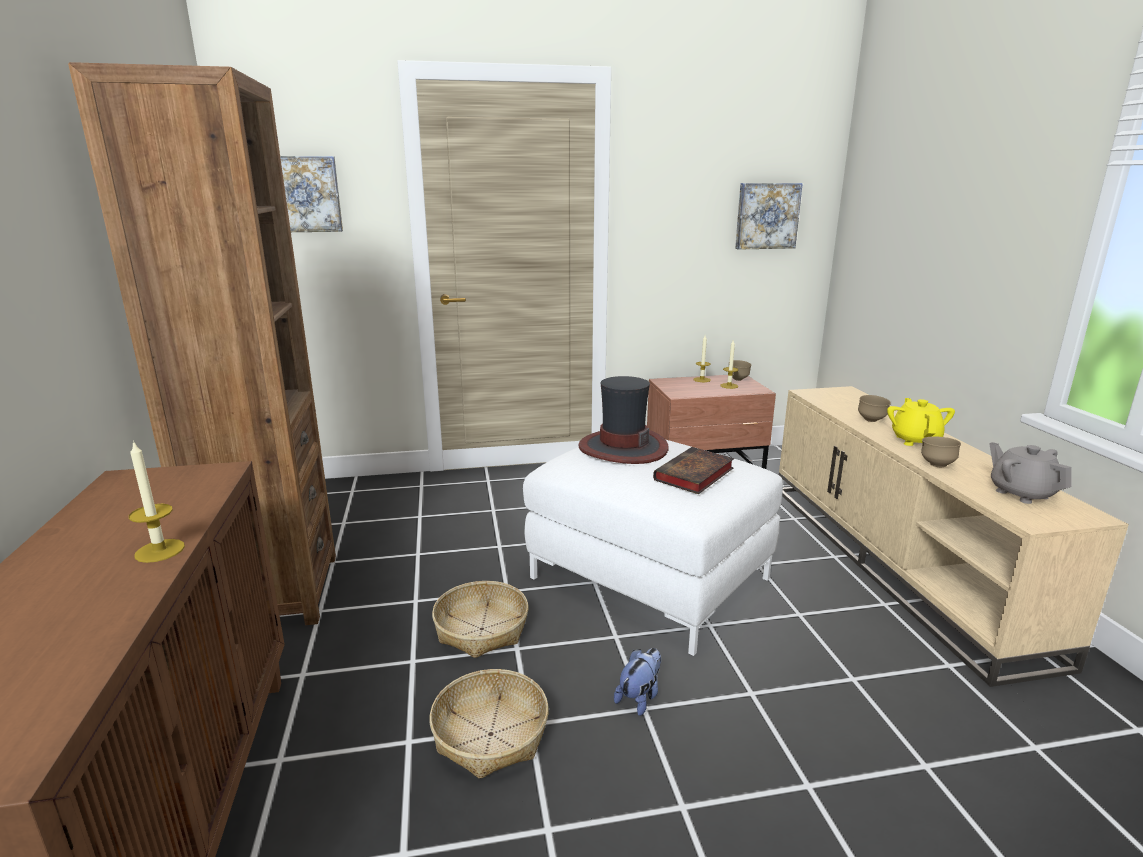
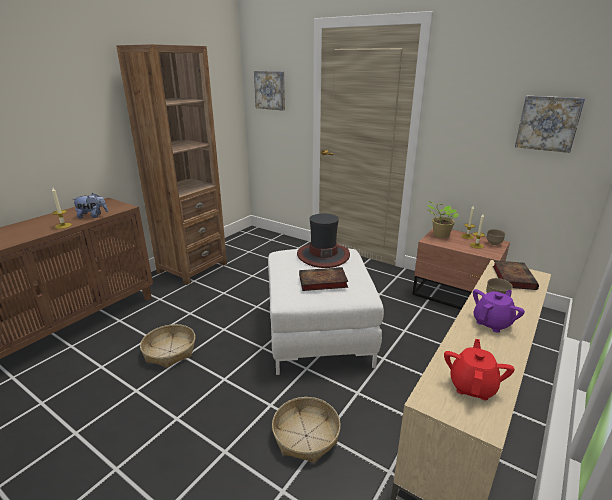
camera: 45 degrees right, 5 degrees up
(482, 629) = (225, 315): basket -> basket (306, 436)
(640, 697) = (229, 374): plush toy -> plush toy (92, 216)
(675, 386) = (439, 235): none -> potted plant
(837, 398) = (512, 277): none -> book
(915, 440) = (492, 323): yellow teapot -> purple teapot
(936, 465) = (461, 341): brown bowl -> none
(1021, 493) = (472, 386): grey teapot -> red teapot

